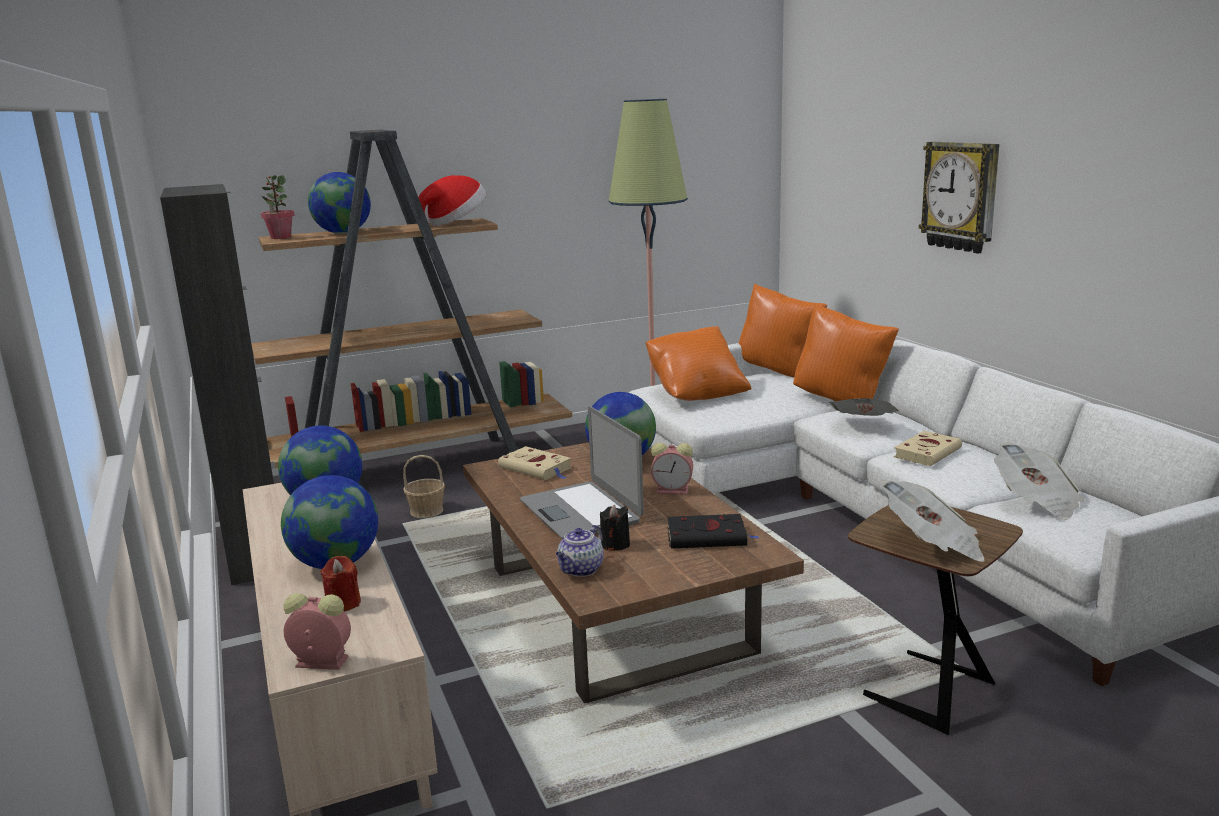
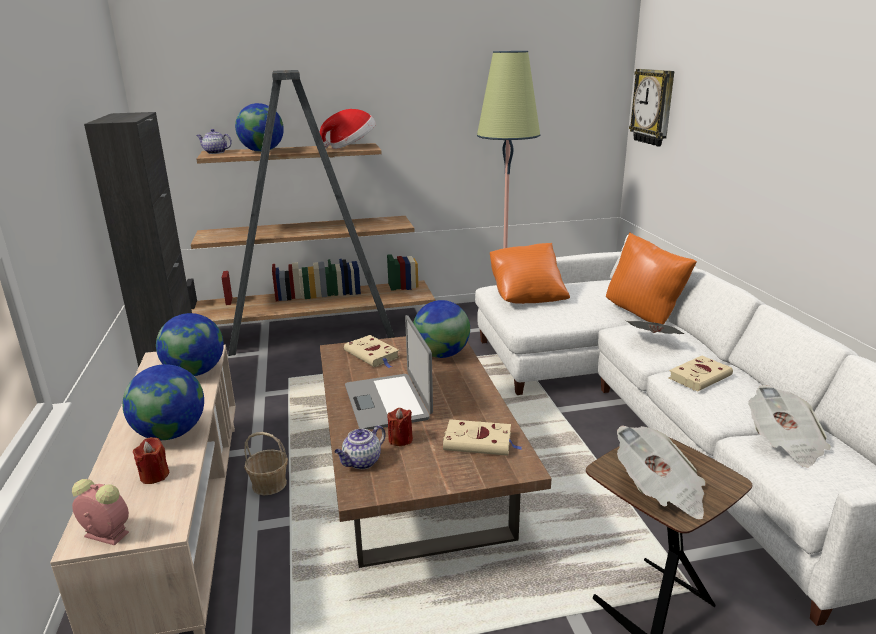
camera: 10 degrees right, 5 degrees up
(280, 237) = (215, 152): potted plant -> teapot
(427, 511) = (310, 369): basket -> basket (269, 484)
(615, 544) = (400, 439): black candle -> red candle
(674, 490) = (470, 390): alarm clock -> none
(709, 537) = (480, 442): black book -> beige book
(779, 371) = (602, 281): orange pillow -> none
(961, 196) = (769, 148): wall clock -> wall clock (653, 107)

